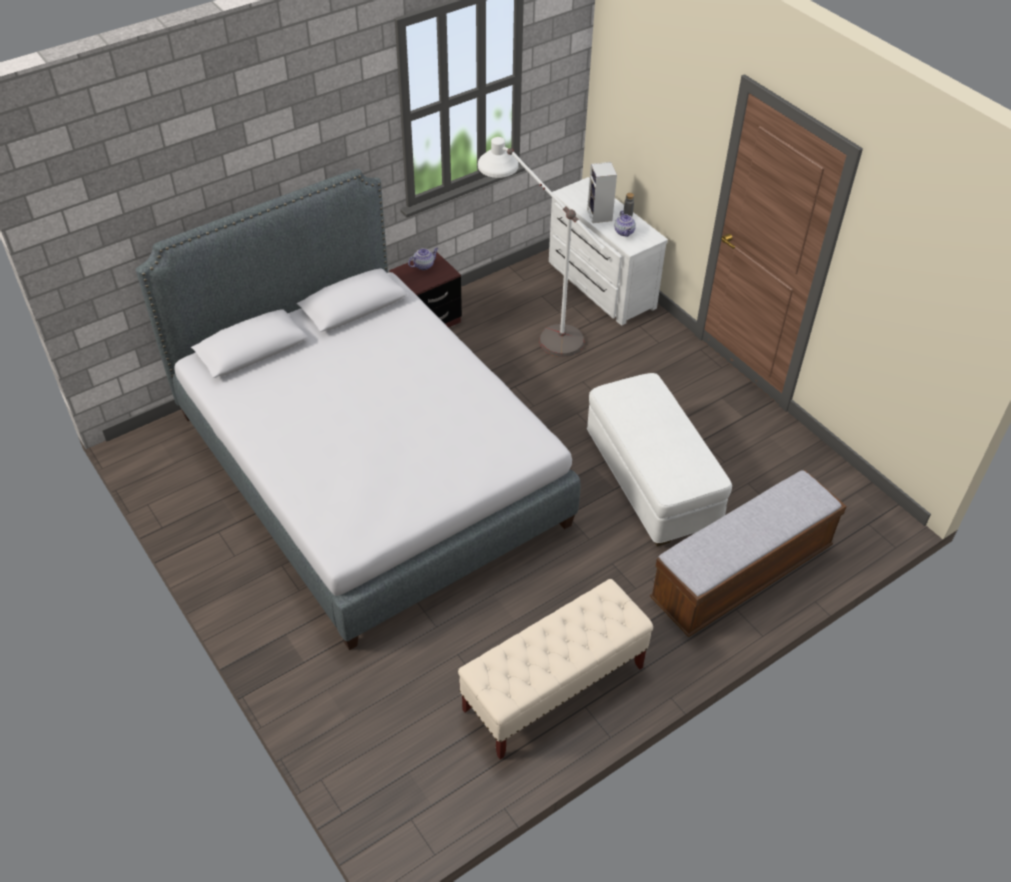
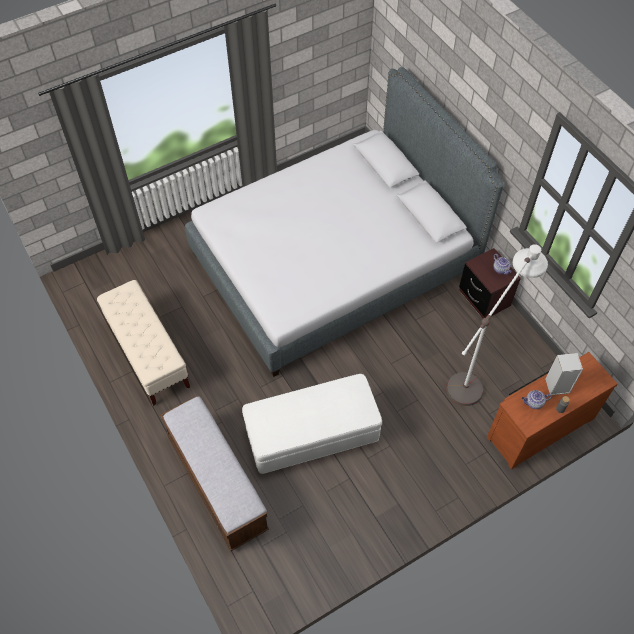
camera: 95 degrees right, 10 degrees up
(599, 285) = (538, 425): white dresser -> brown dresser

